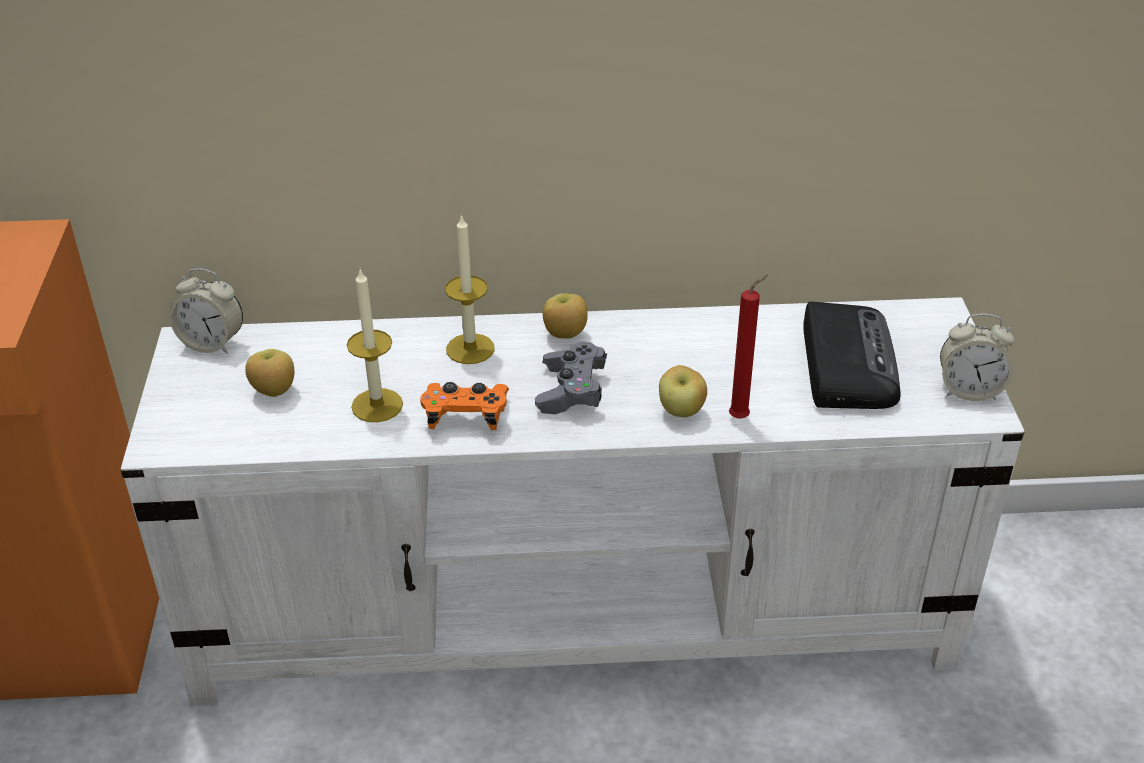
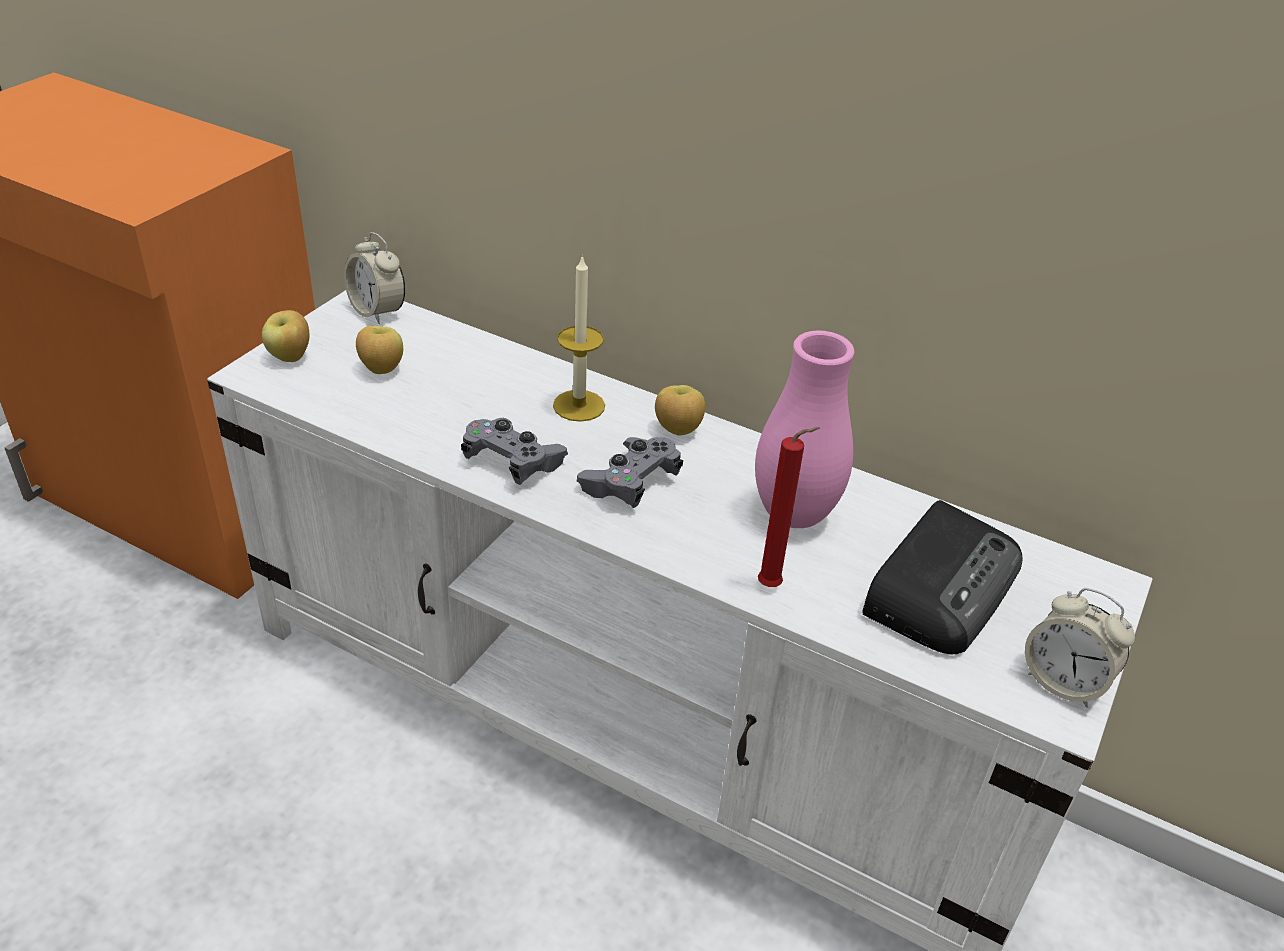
camera: 30 degrees right, 0 degrees up
(377, 405) = (449, 418): candle -> none
(466, 416) = (513, 462): orange game controller -> grey game controller
(681, 411) = (717, 552): apple -> apple (290, 357)
(707, 360) = (794, 515): none -> pink vase

